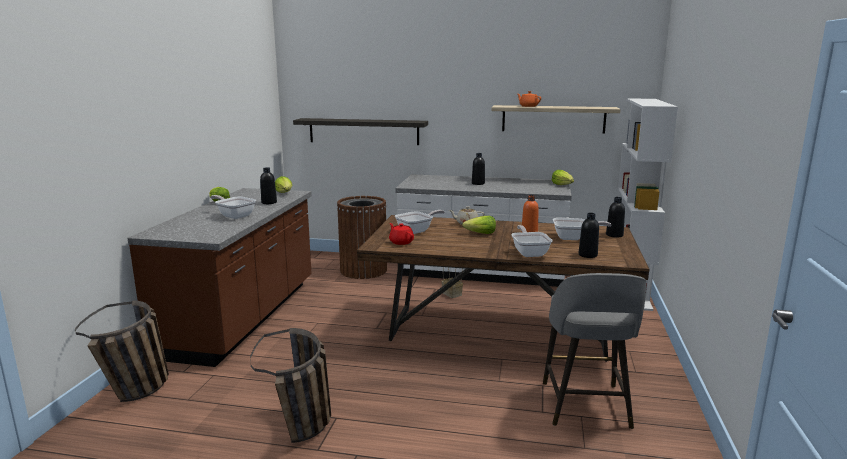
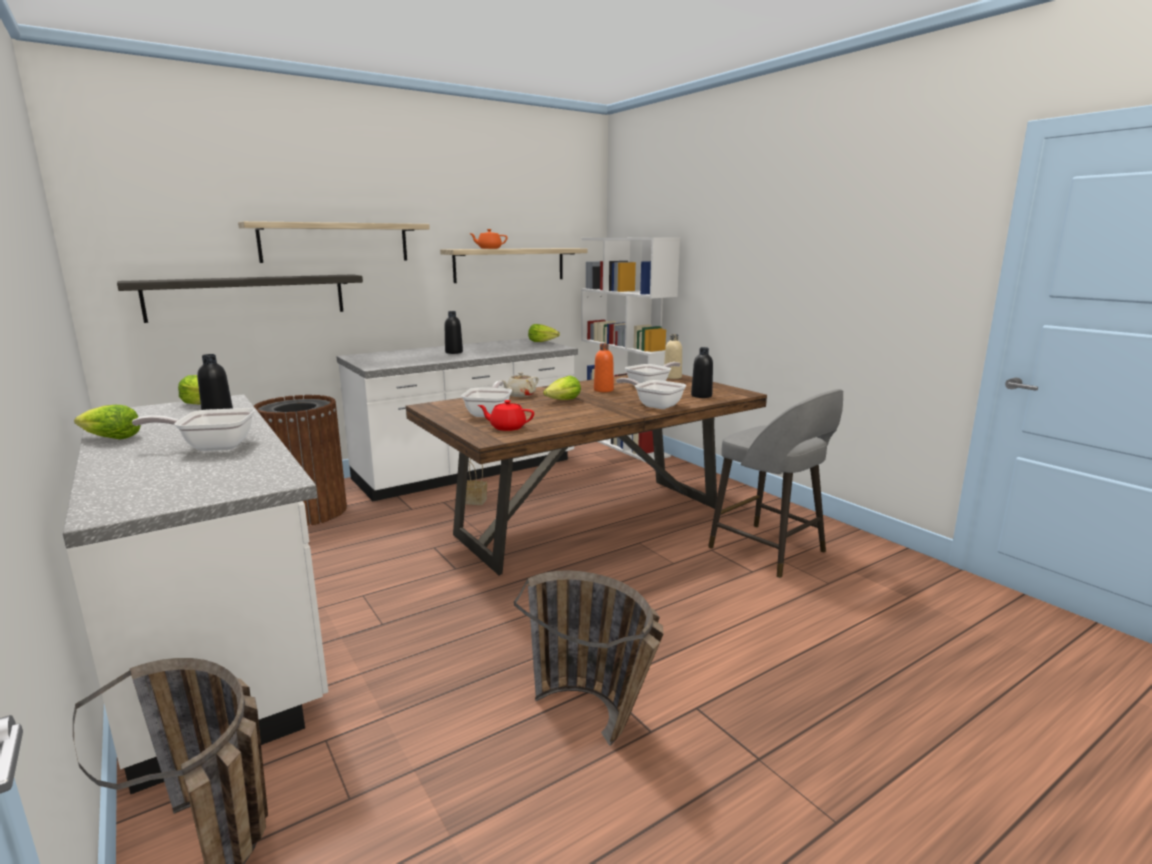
camera: 45 degrees left, 0 degrees up
(243, 317) = (217, 640): brown counter -> white counter
(418, 99) = (335, 242): none -> shelf
(614, 235) = (672, 377): black bottle -> beige bottle

